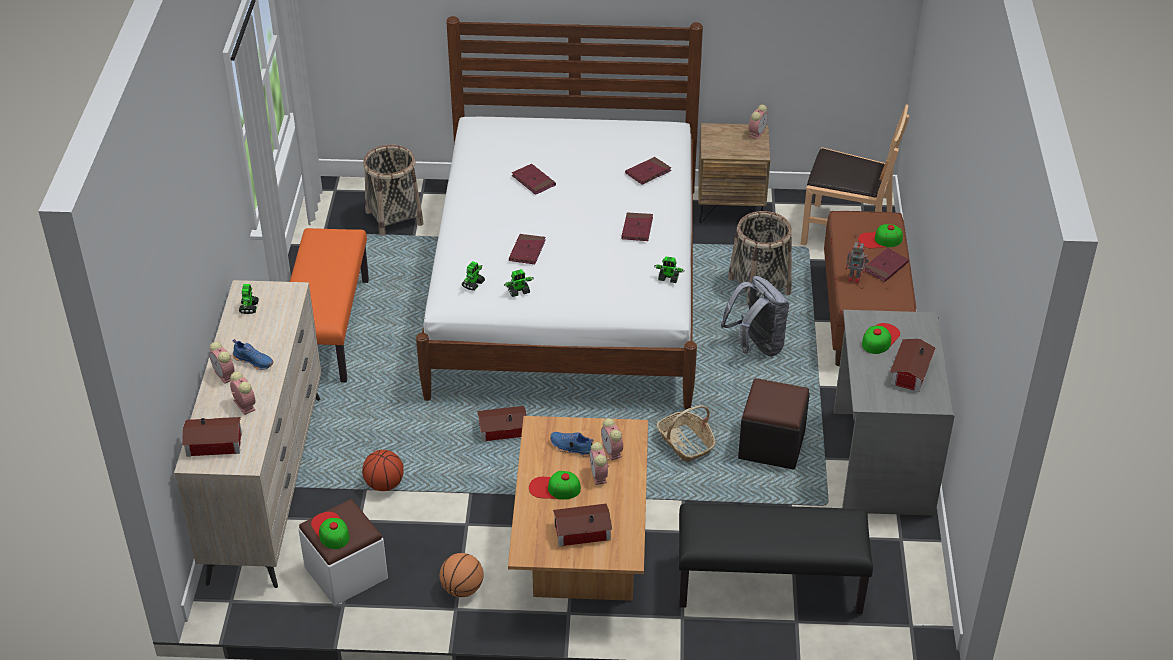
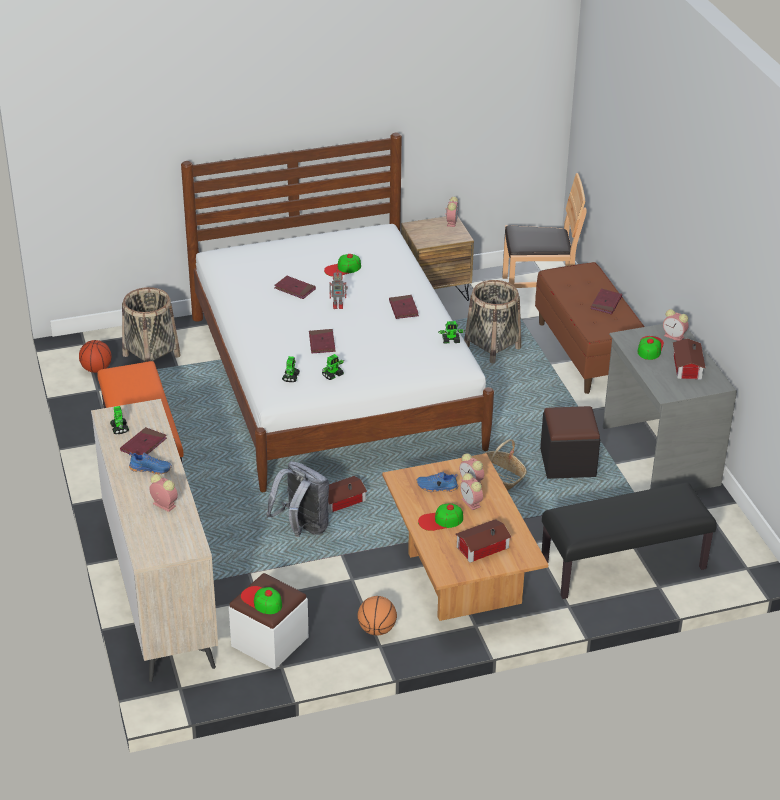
camera: 20 degrees left, 5 degrees down
(215, 445) = (158, 540): toy house -> none
(225, 375) = (132, 485): alarm clock -> alarm clock (675, 336)
(384, 484) = (264, 565): basketball -> basketball (96, 369)
(648, 172) = (387, 265): red book -> red book (143, 445)
(756, 346) = (514, 392): grey backpack -> grey backpack (302, 528)
(855, 278) = (587, 316): toy robot -> toy robot (338, 305)
(880, 240) = (590, 284): cap -> cap (342, 268)

